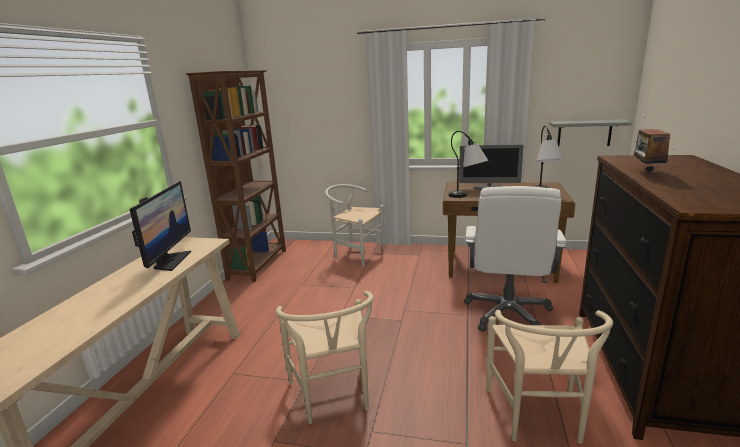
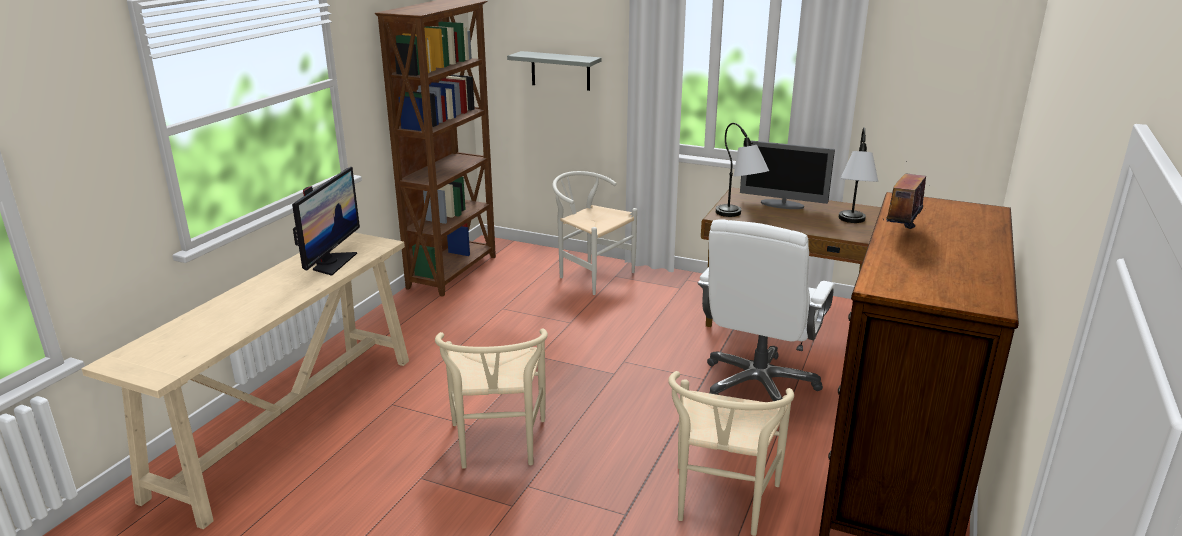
camera: 10 degrees right, 5 degrees up
(584, 133) = (941, 138): grey shelf -> grey shelf (560, 71)

